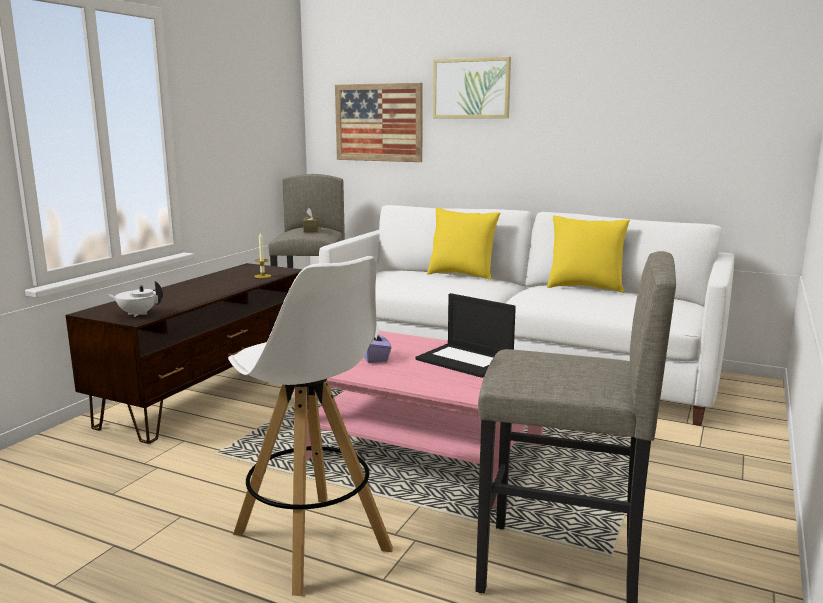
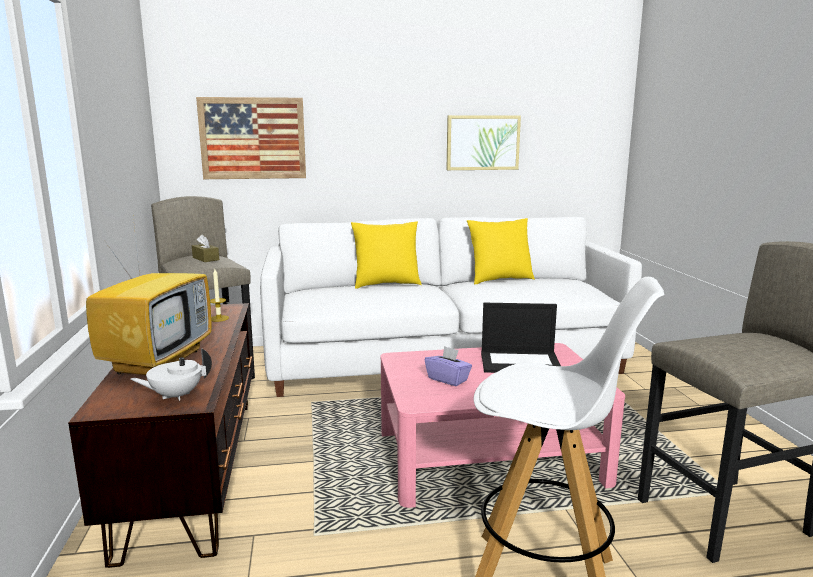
camera: 35 degrees left, 0 degrees up
(171, 294) = (158, 361): none -> television
(471, 88) = (355, 105): picture -> picture (482, 142)

